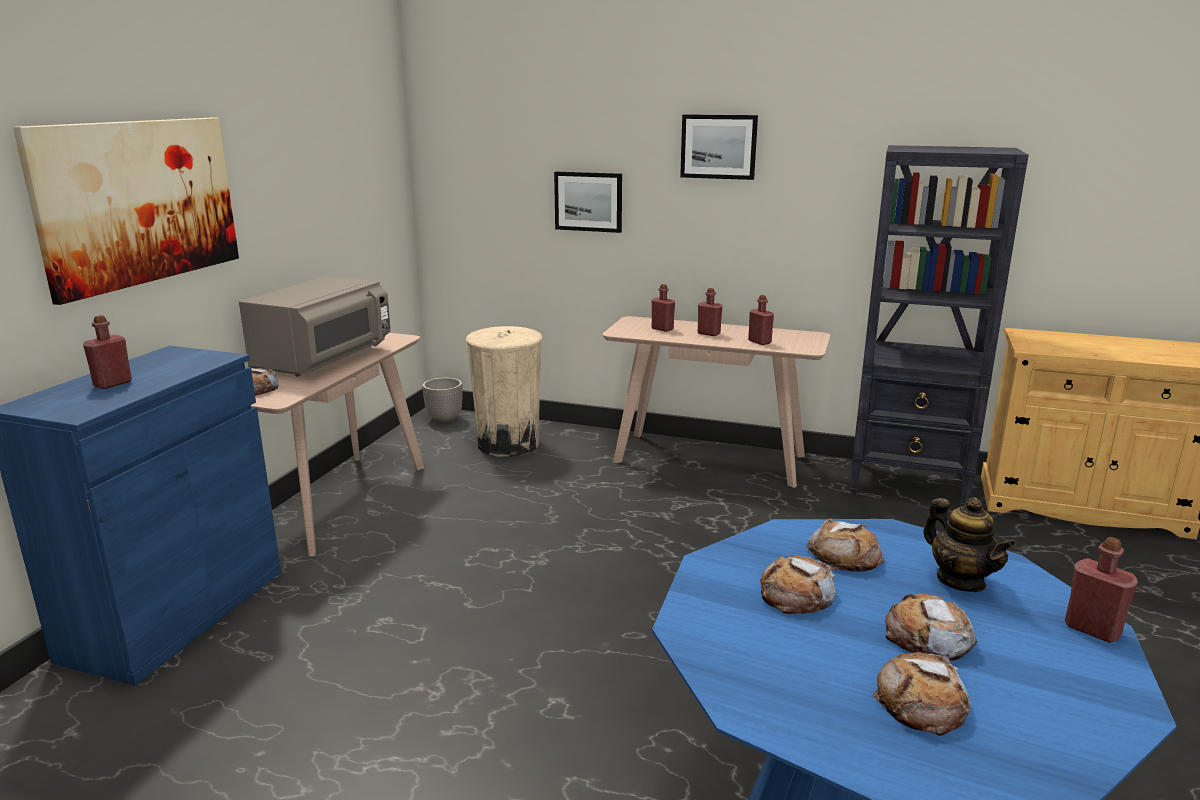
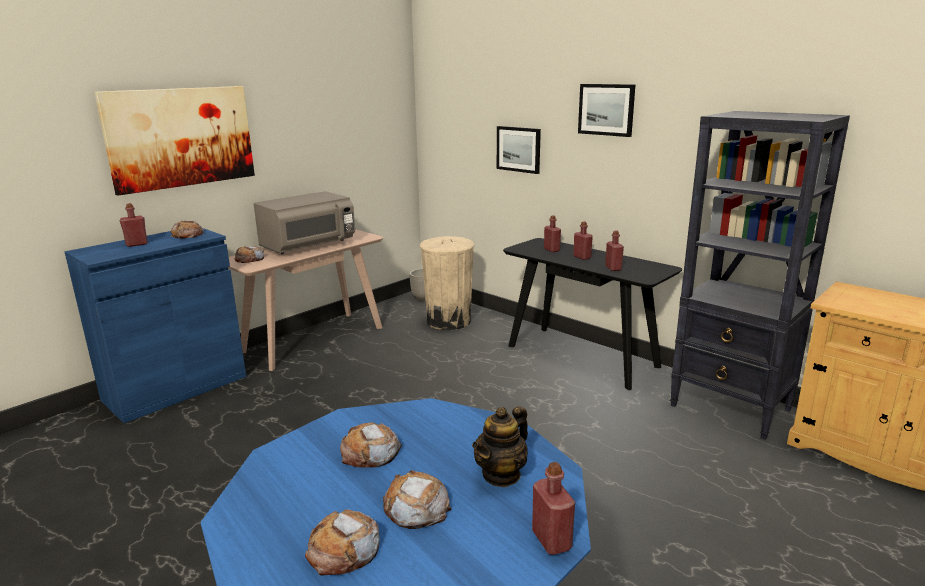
camera: 25 degrees right, 0 degrees up
(710, 458) = (582, 356): beige console table -> black console table
(844, 555) = (443, 434): bread -> bread (188, 235)
(960, 580) = (501, 474): teapot -> teapot turned 45 degrees clockwise

